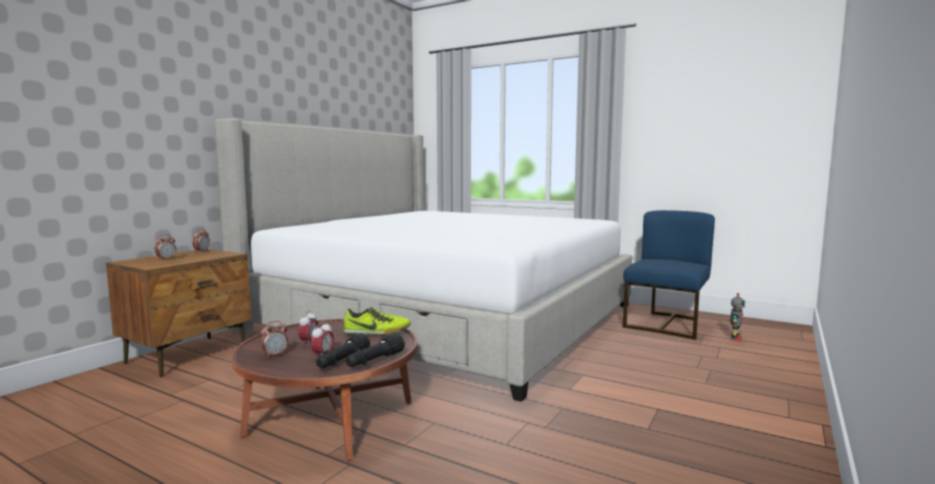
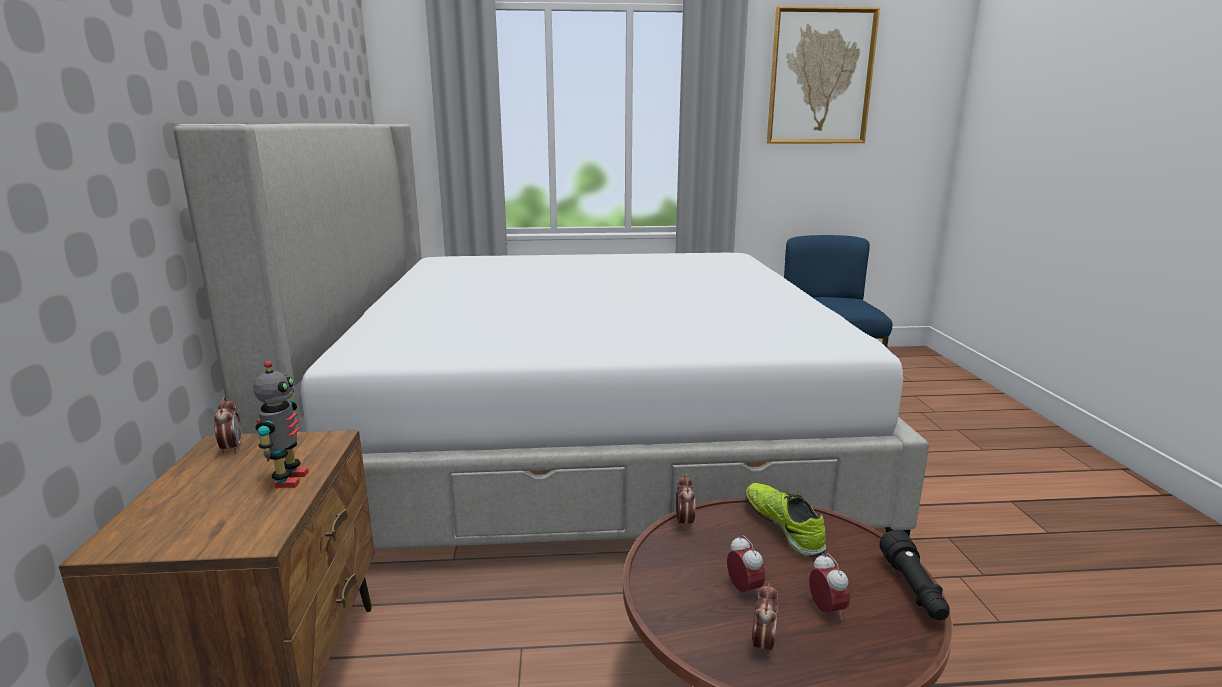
camera: 35 degrees left, 10 degrees up
(166, 259) = (217, 501): alarm clock -> alarm clock (684, 522)
(342, 361) = (873, 609): black flashlight -> none
(377, 332) = (783, 526): shoe -> shoe turned 75 degrees counterclockwise
(690, 90) = (820, 77): none -> picture
(735, 339) = (906, 380): toy robot -> toy robot (288, 479)

